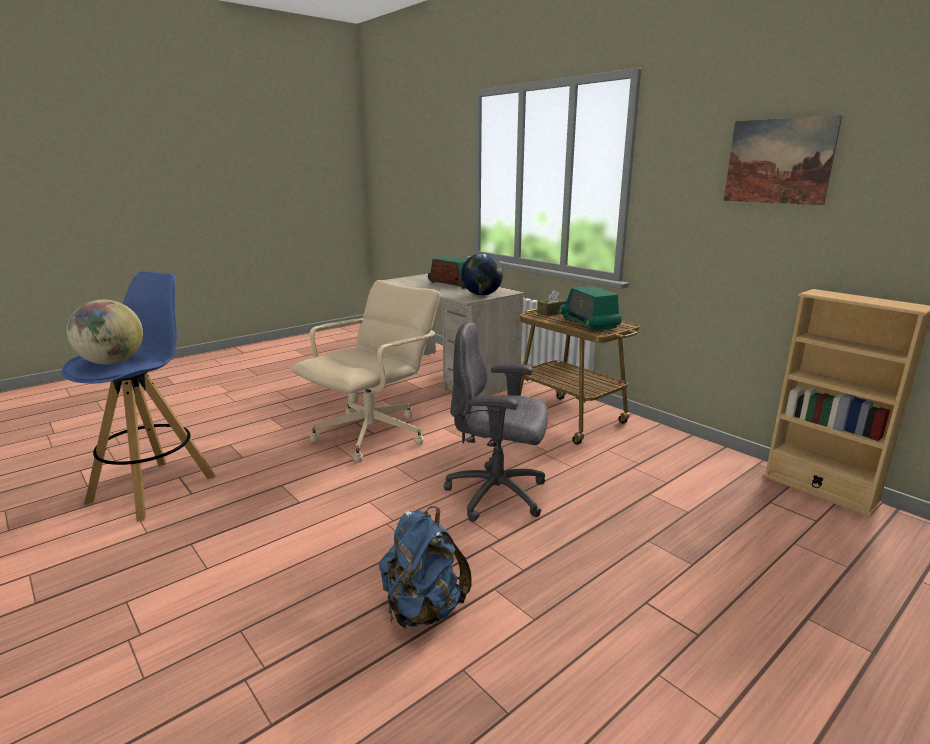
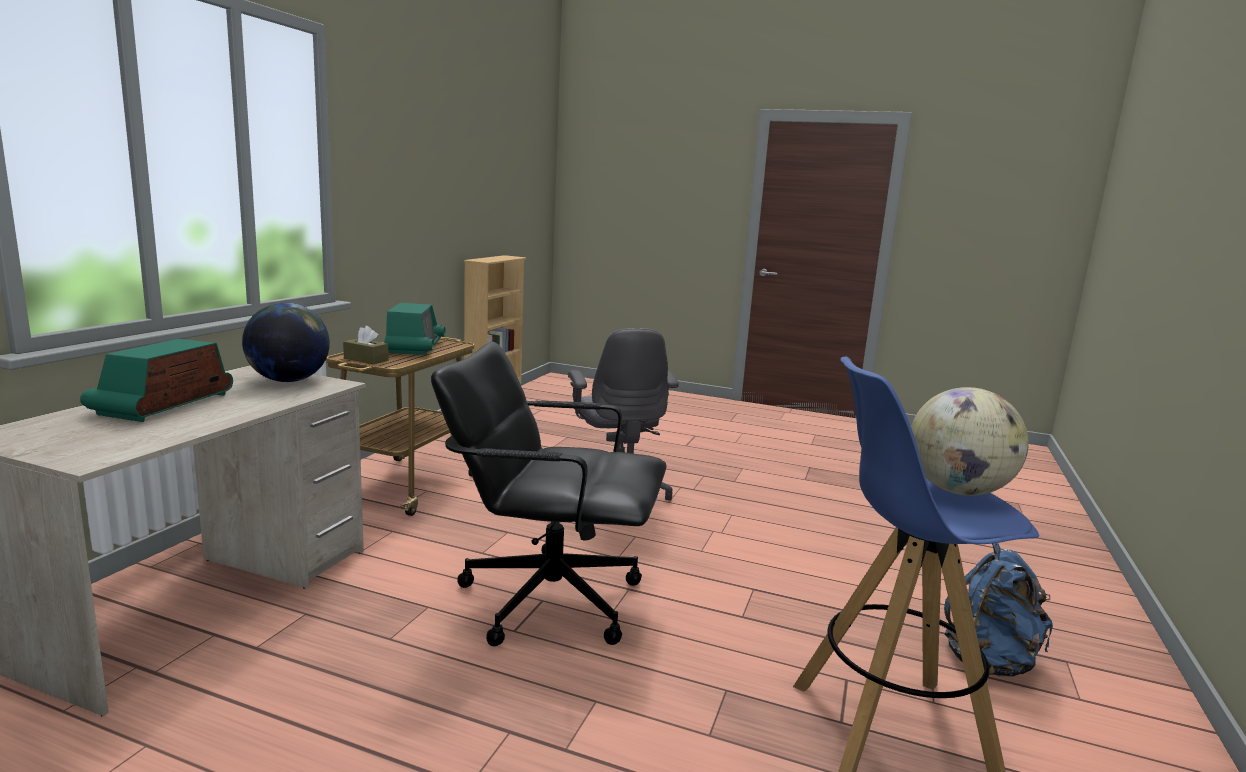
camera: 120 degrees left, 5 degrees down
(373, 435) = (549, 598): beige office chair -> black office chair
(423, 609) = (784, 497): blue backpack -> blue backpack (990, 662)
(588, 322) = (415, 346): radio -> radio turned 45 degrees counterclockwise
(778, 161) = (435, 156): picture -> none

